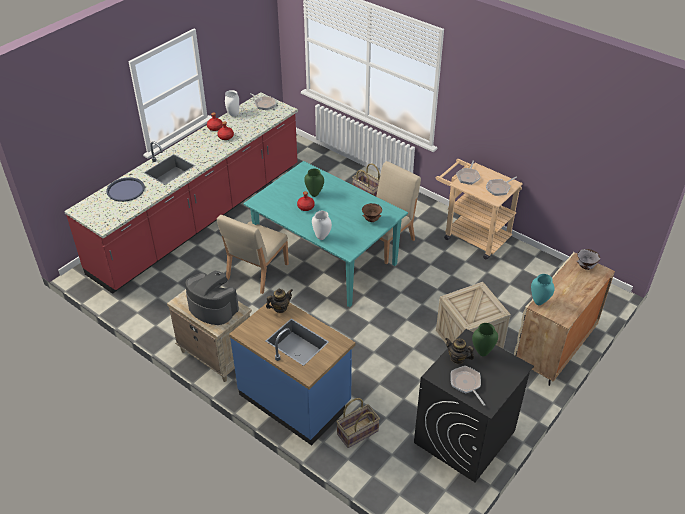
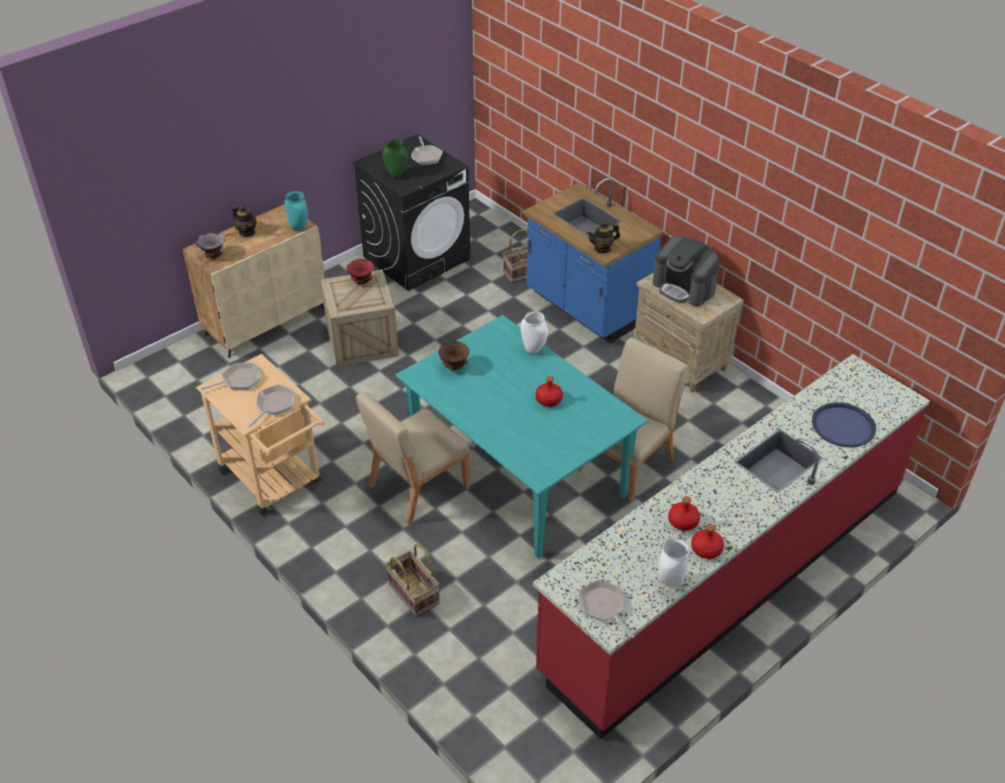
camera: 170 degrees left, 0 degrees up
(314, 194) = (531, 420): green vase -> none
(457, 358) = (424, 174): teapot -> teapot (247, 232)
(476, 315) = (361, 282): none -> red bowl

